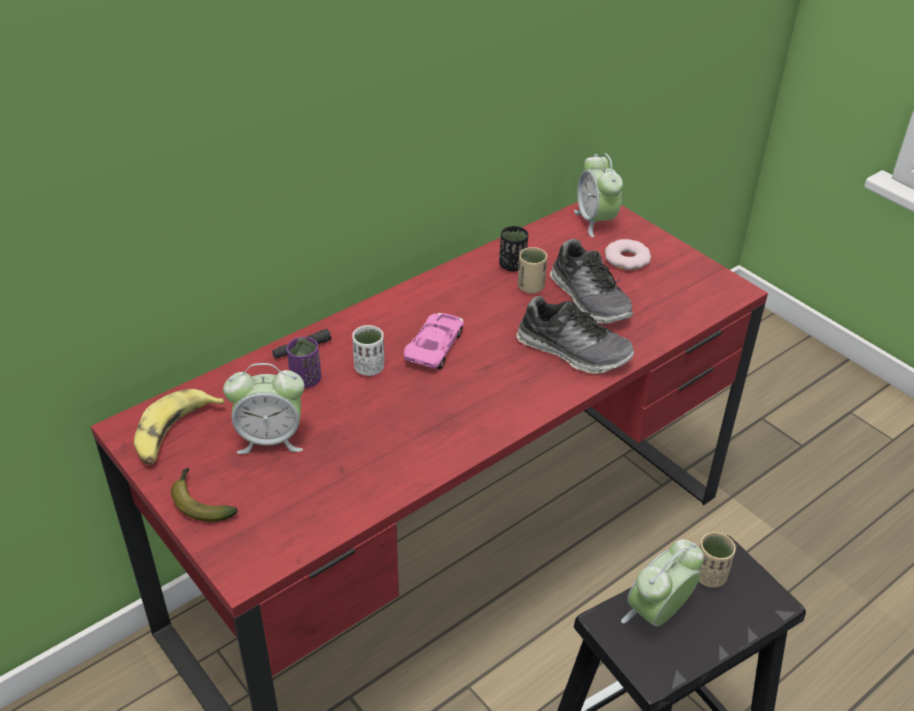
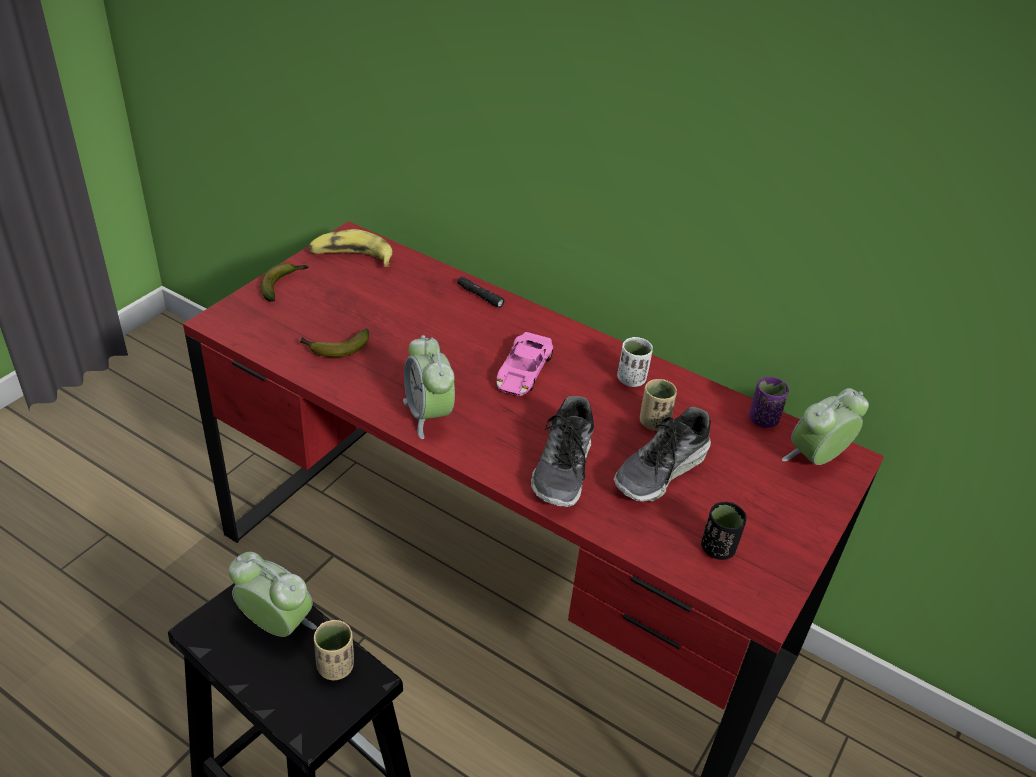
camera: 70 degrees right, 0 degrees up
(270, 439) = (362, 303): alarm clock -> alarm clock (428, 415)
(306, 380) = (440, 306): purple cup -> purple cup (763, 419)
(344, 473) = (334, 349): none -> banana
(369, 368) = (472, 337): white cup -> white cup (631, 379)
(435, 345) = (523, 371): pink toy car -> pink toy car turned 105 degrees clockwise
(512, 265) = (683, 403): black cup -> black cup (718, 548)
(627, 259) = (758, 495): donut -> none

